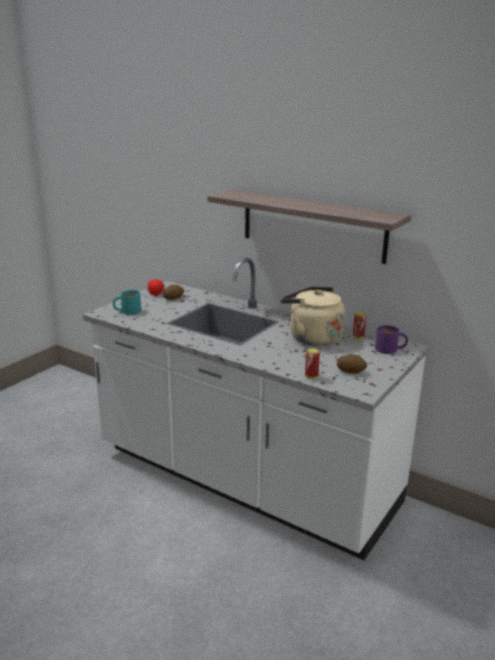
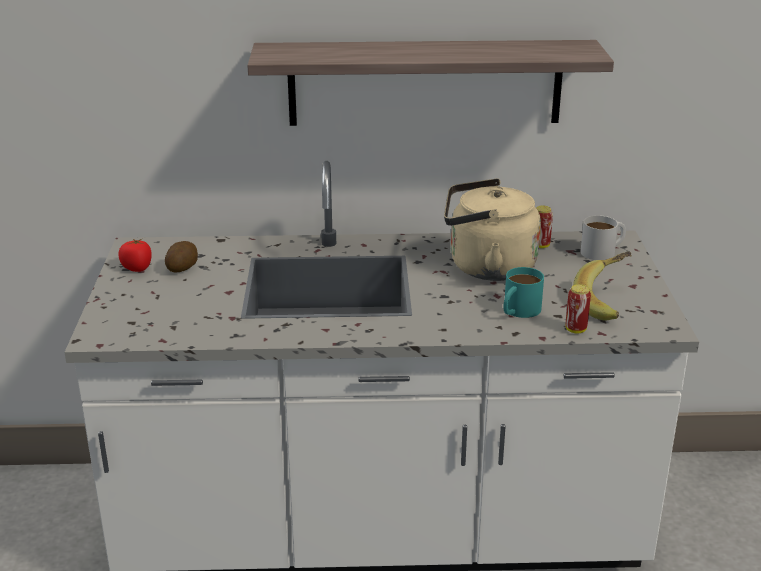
camera: 35 degrees left, 5 degrees up
(127, 311) = (140, 318): turquoise mug -> turquoise mug (518, 311)
(351, 371) = (608, 302): potato -> banana
(390, 349) = (603, 251): purple mug -> white mug

